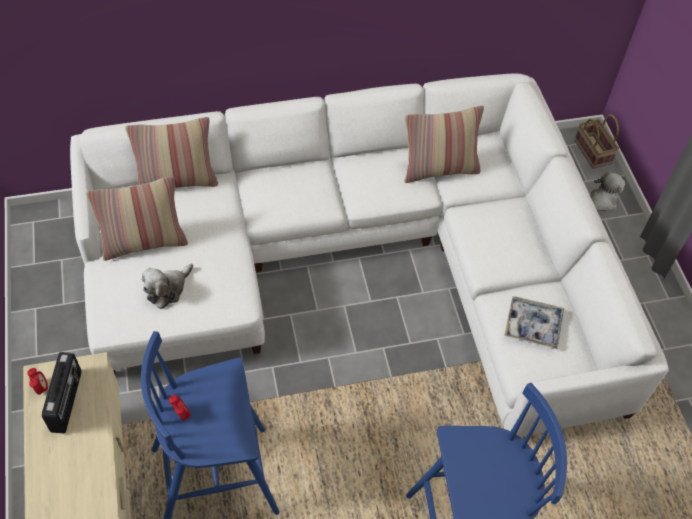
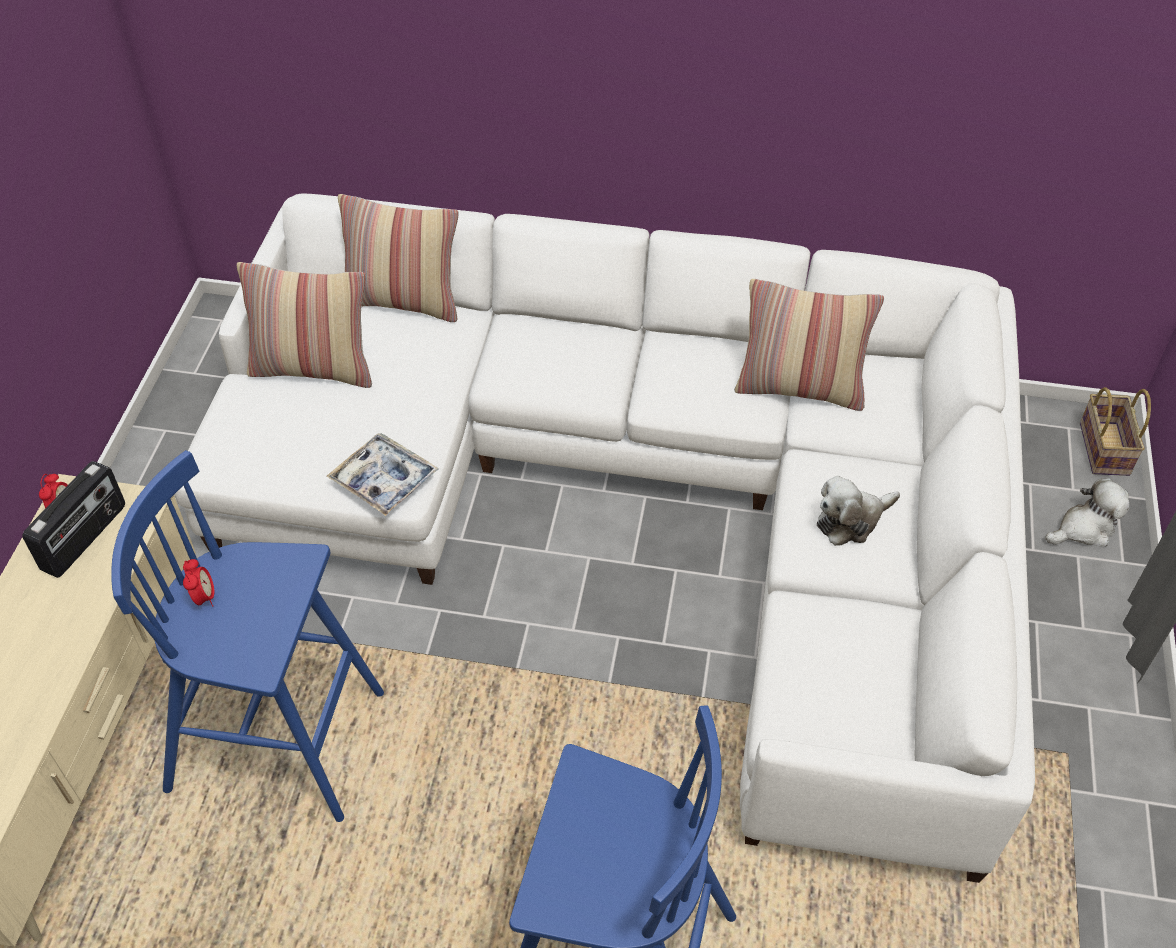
camera: 25 degrees right, 5 degrees down
(168, 289) = (312, 439): plush toy -> plush toy (851, 520)
(533, 325) = (837, 661): tray -> tray (384, 480)

